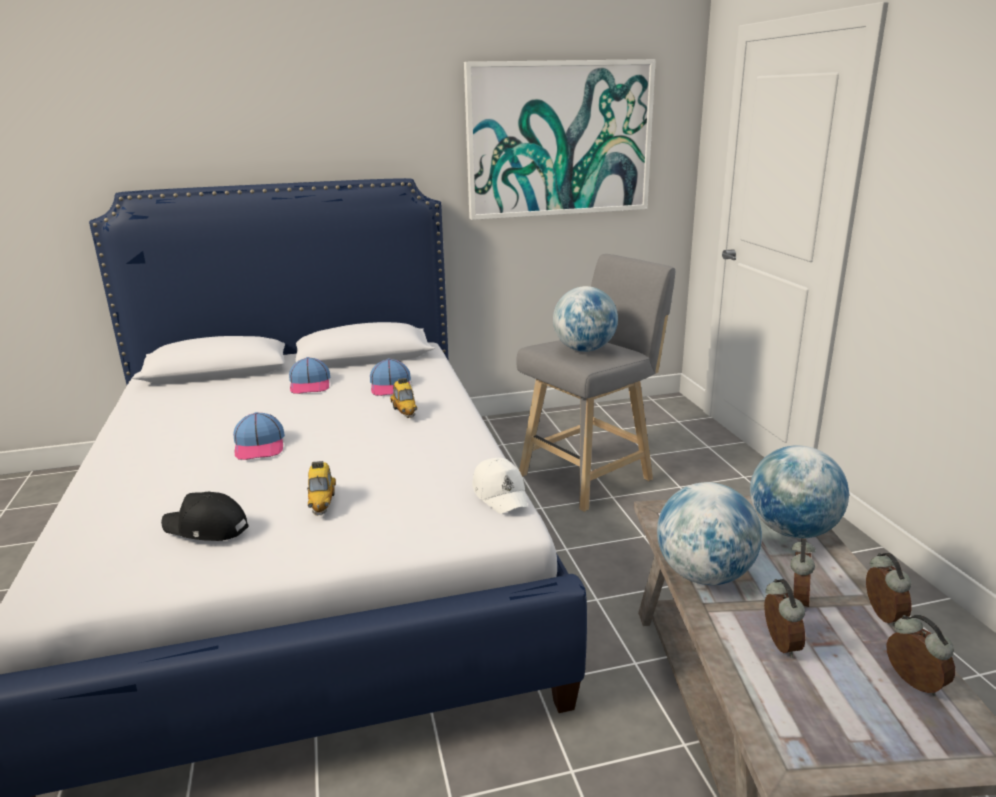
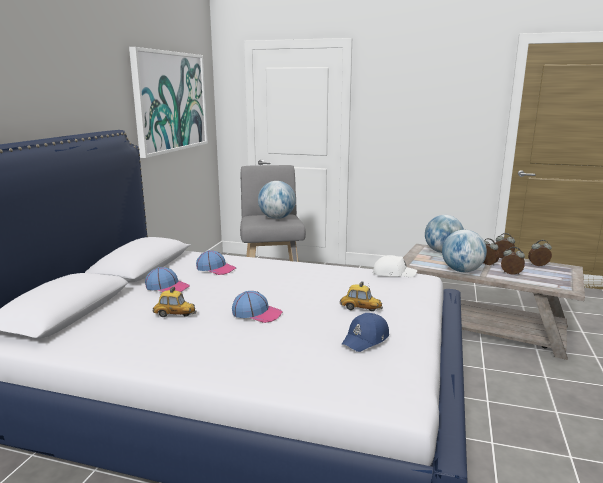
camera: 60 degrees left, 5 degrees down
(206, 528) = (366, 339): black cap -> blue cap
(404, 412) = (263, 272): toy car -> toy car (174, 315)

